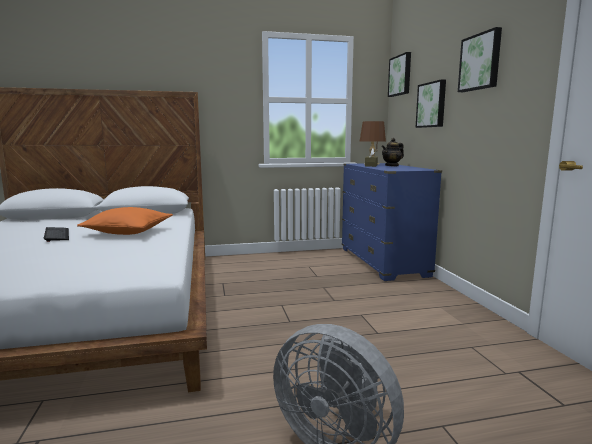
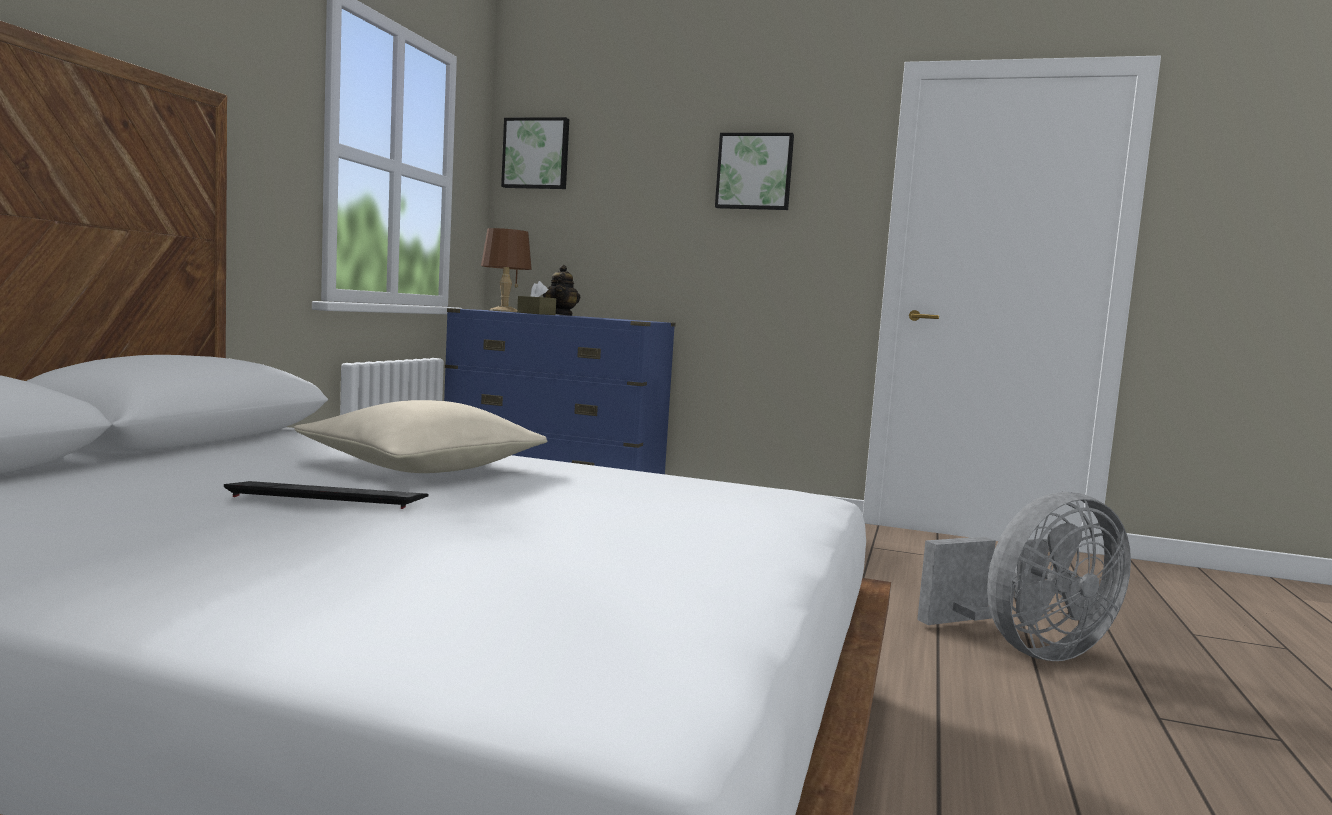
camera: 60 degrees left, 5 degrees down
(128, 231) = (422, 467): orange pillow -> beige pillow
(432, 105) = (638, 217): picture -> none

